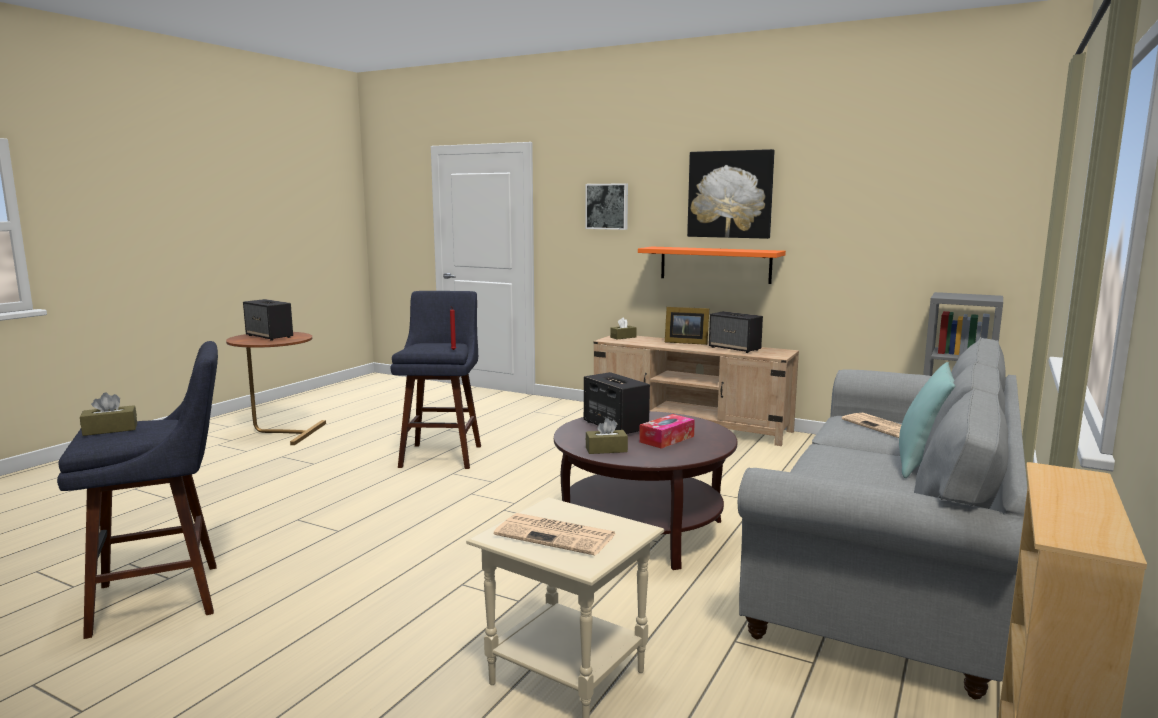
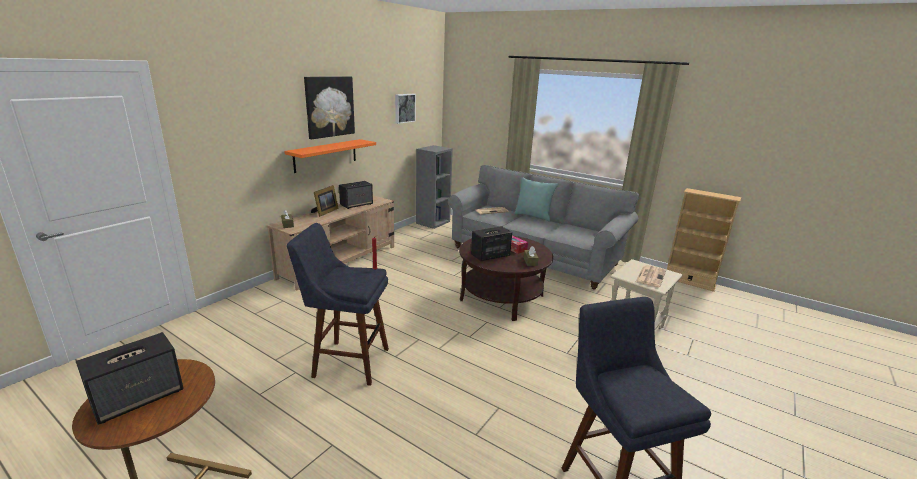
camera: 85 degrees left, 10 degrees up
(110, 429) = (650, 396): brown tissue box -> none
(607, 206) = (244, 123): picture -> picture (404, 108)

